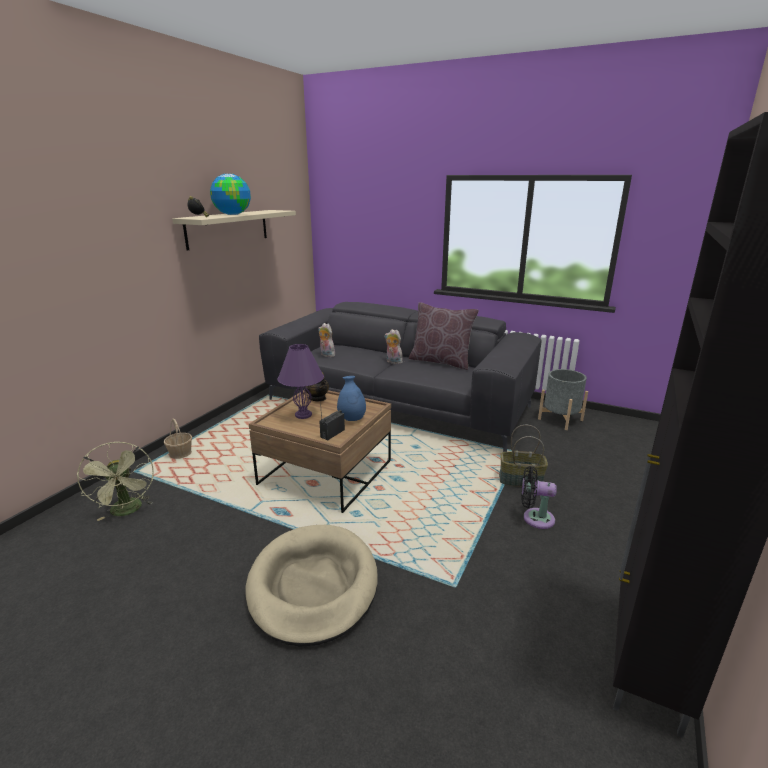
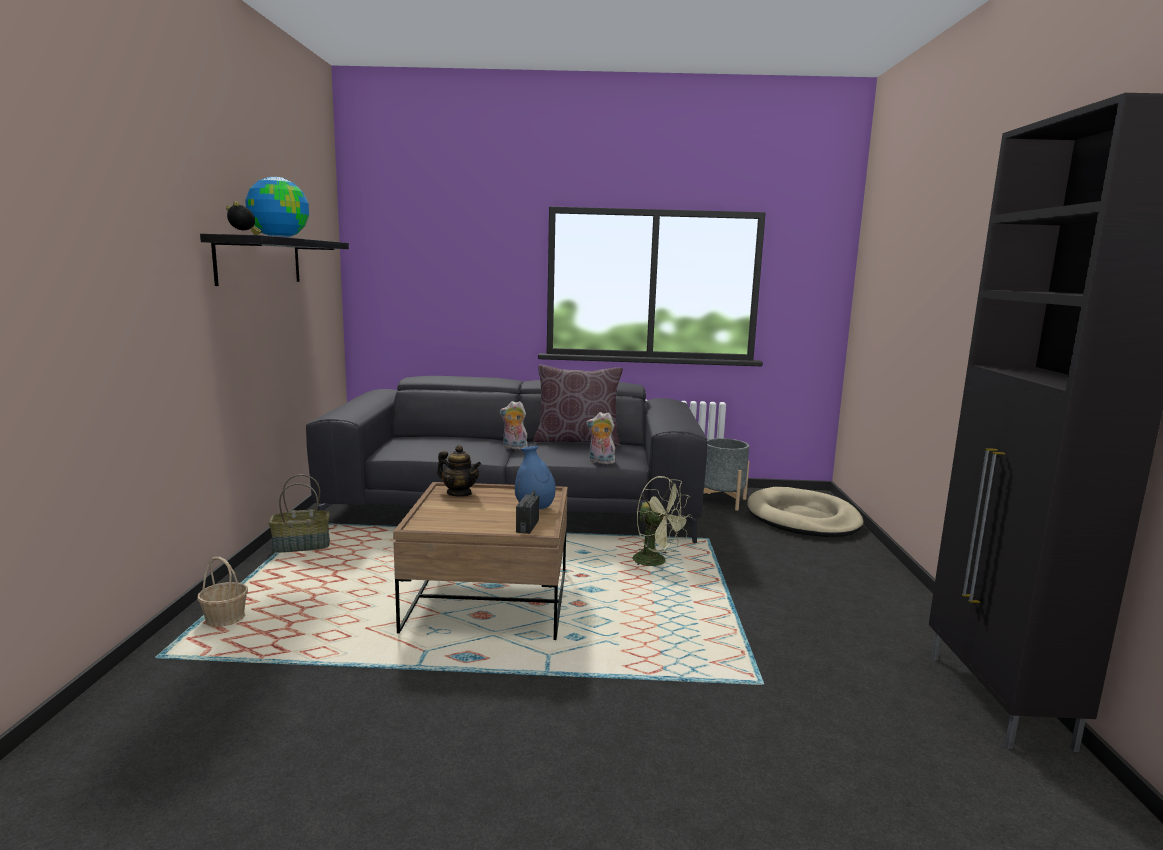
camera: 25 degrees left, 10 degrees down
(127, 511) = (197, 713): green fan -> green fan (656, 562)
(228, 228) = (259, 261): beige shelf -> black shelf
(303, 415) = (461, 513): purple table lamp -> none
(313, 586) = (592, 729): beige dog bed -> beige dog bed (803, 518)
(326, 355) = (413, 447): plush toy -> plush toy (600, 462)
(520, 481) = (735, 566): basket -> basket (301, 547)
(535, 518) = (782, 598): black fan -> none

